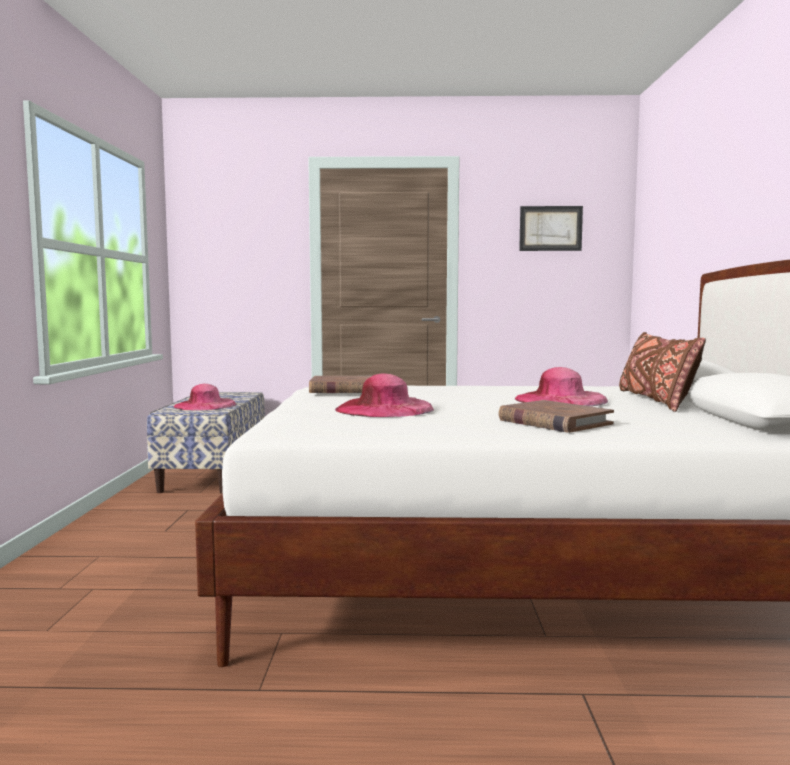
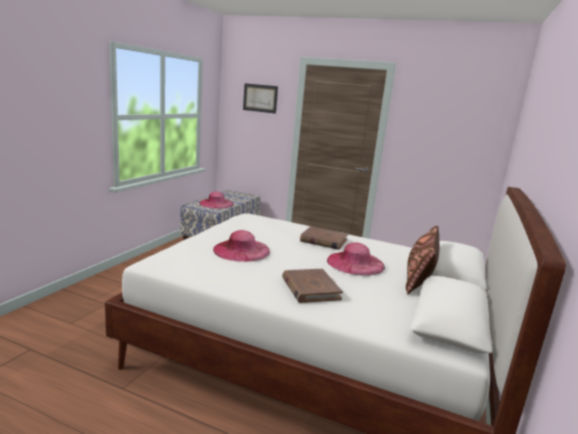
camera: 20 degrees right, 10 degrees up
(344, 389) = (248, 225): brown book -> brown book (323, 240)
(550, 228) = (452, 118): picture -> picture (260, 98)

